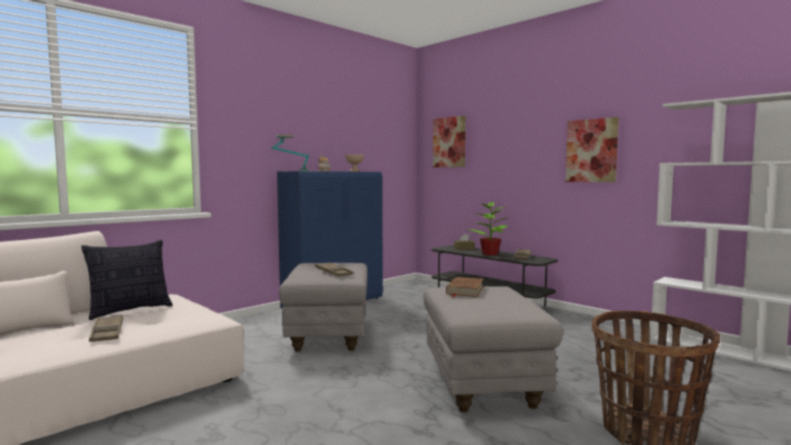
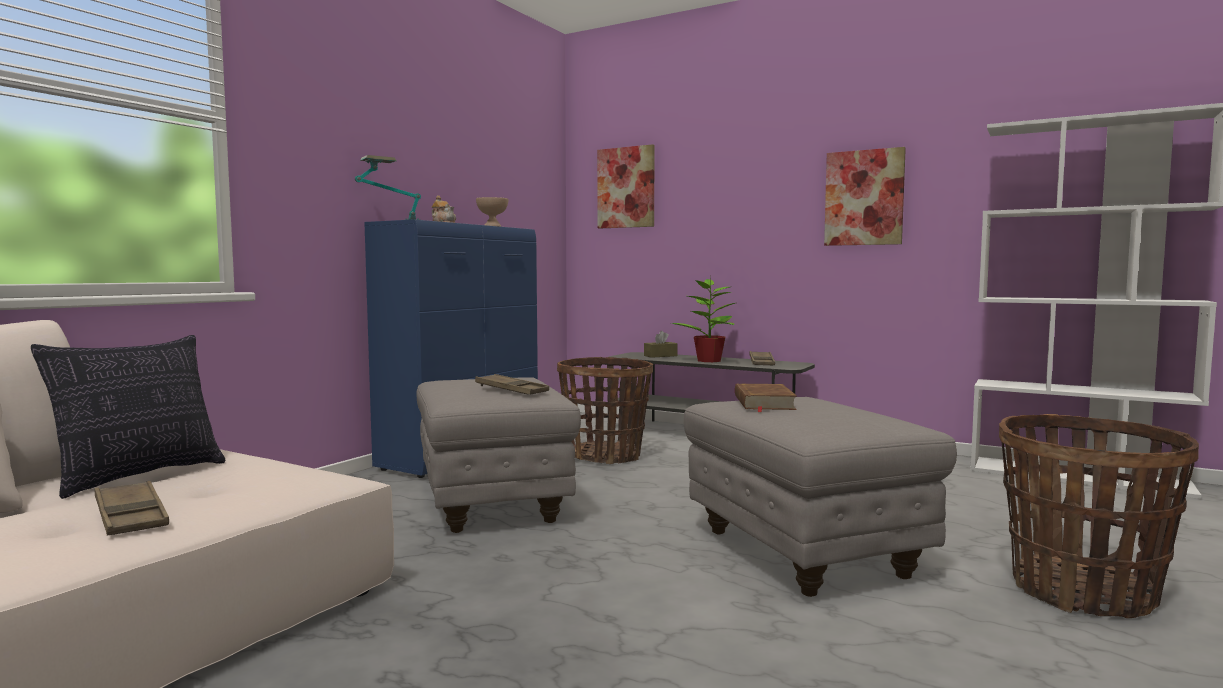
camera: 15 degrees left, 0 degrees up
(415, 310) = (605, 456): none -> basket

